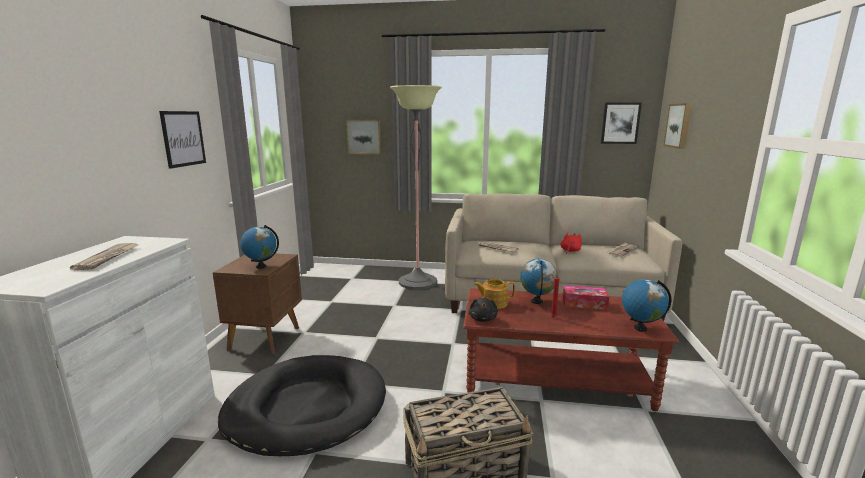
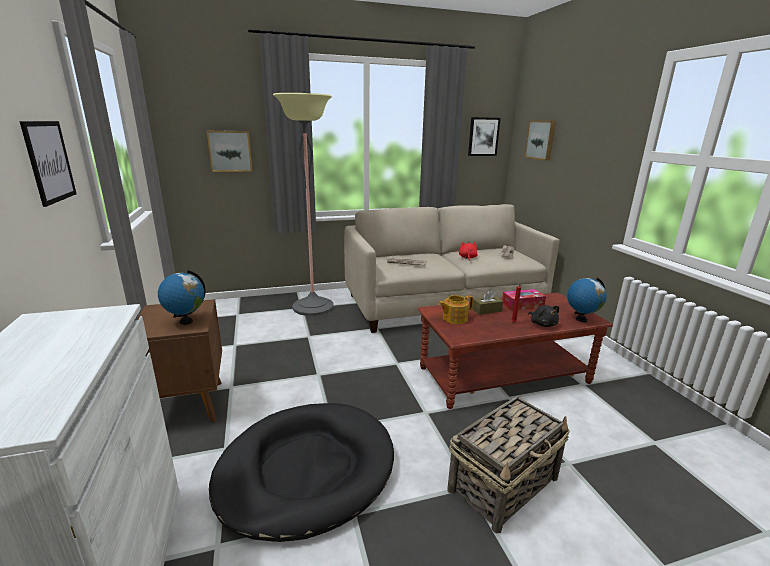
camera: 25 degrees left, 5 degrees up
(108, 258) = (59, 353): newspaper -> none
(483, 319) = (461, 336): black plush toy -> black plush toy (542, 324)
(537, 301) = (486, 310): globe -> brown tissue box

